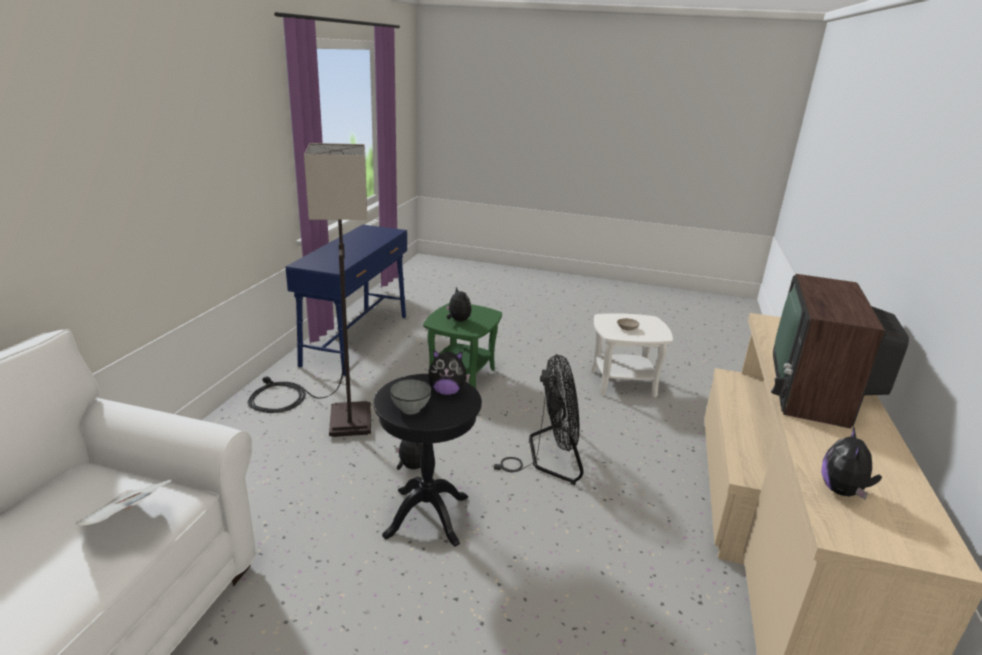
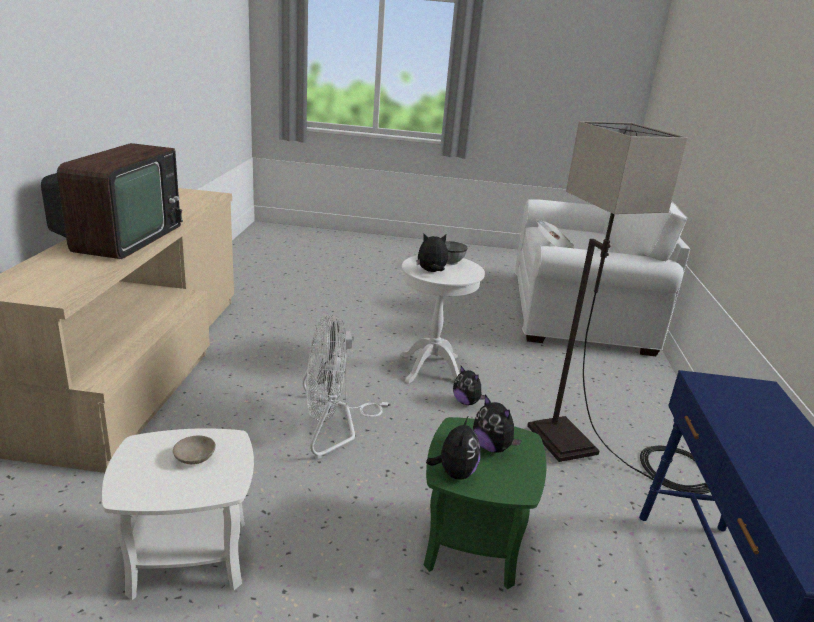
camera: 170 degrees right, 0 degrees up
(427, 516) = (432, 369): black side table -> white side table
(546, 455) = (334, 422): black fan -> white fan
(842, 491) = (193, 203): plush toy -> plush toy (454, 473)

